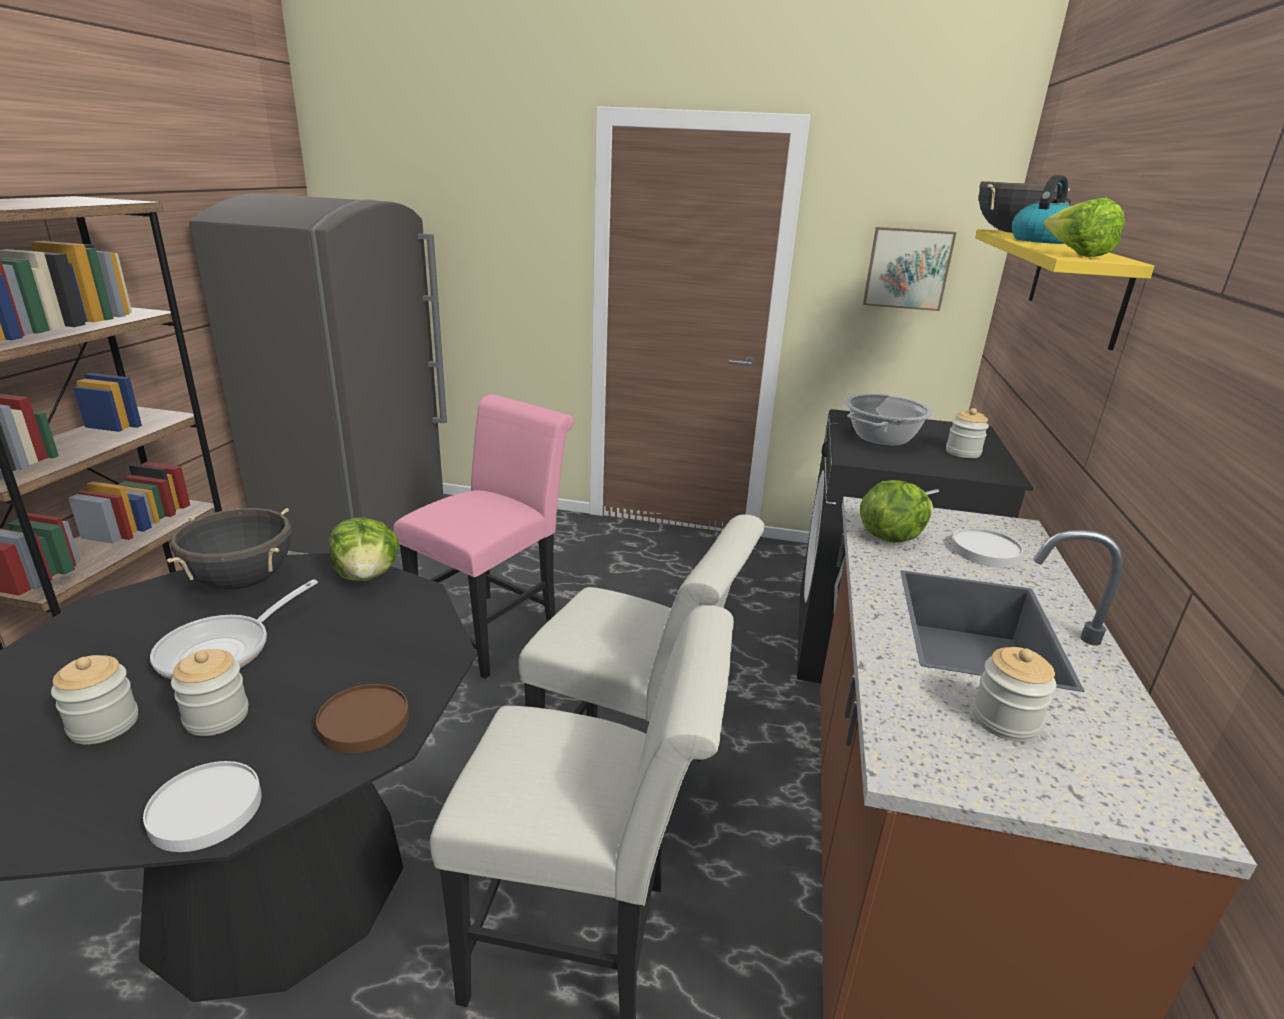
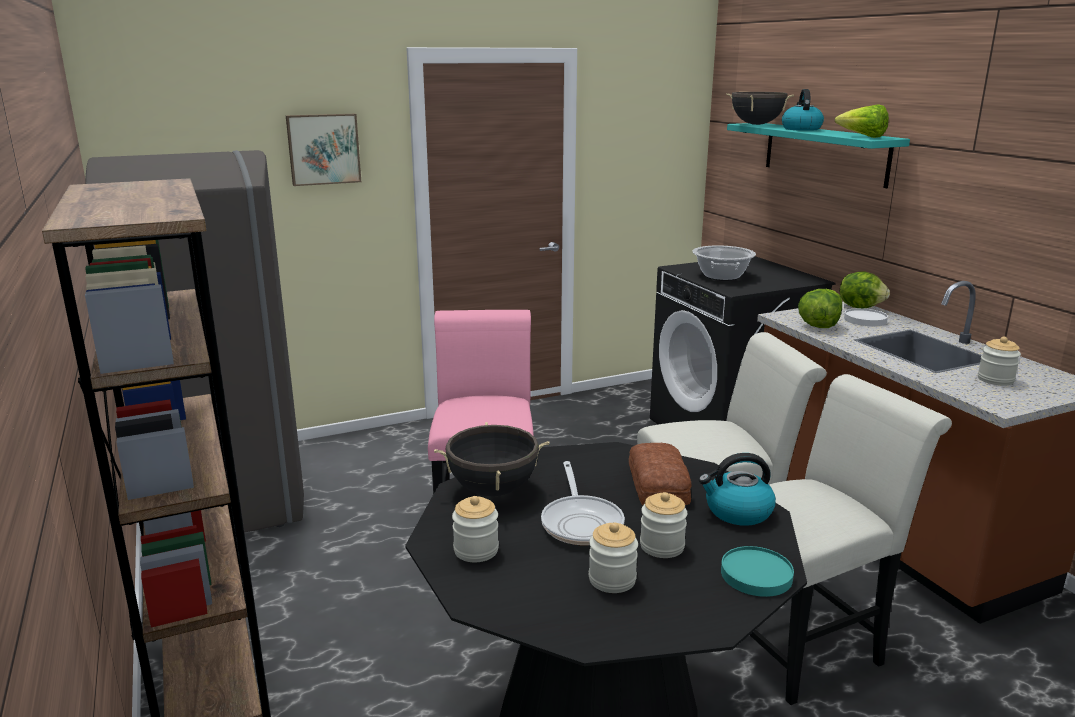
camera: 35 degrees left, 5 degrees down
(206, 809) = (755, 574): white plate -> turquoise plate
(364, 722) = (737, 512): brown plate -> kettle
(367, 576) = (563, 455): lettuce -> lettuce (860, 307)
(372, 648) = (659, 484): none -> bread
(907, 268) = (652, 155): picture -> picture (323, 149)
(962, 452) = (772, 273): jar -> jar (476, 550)
(1075, 284) = (824, 153): yellow shelf -> turquoise shelf

